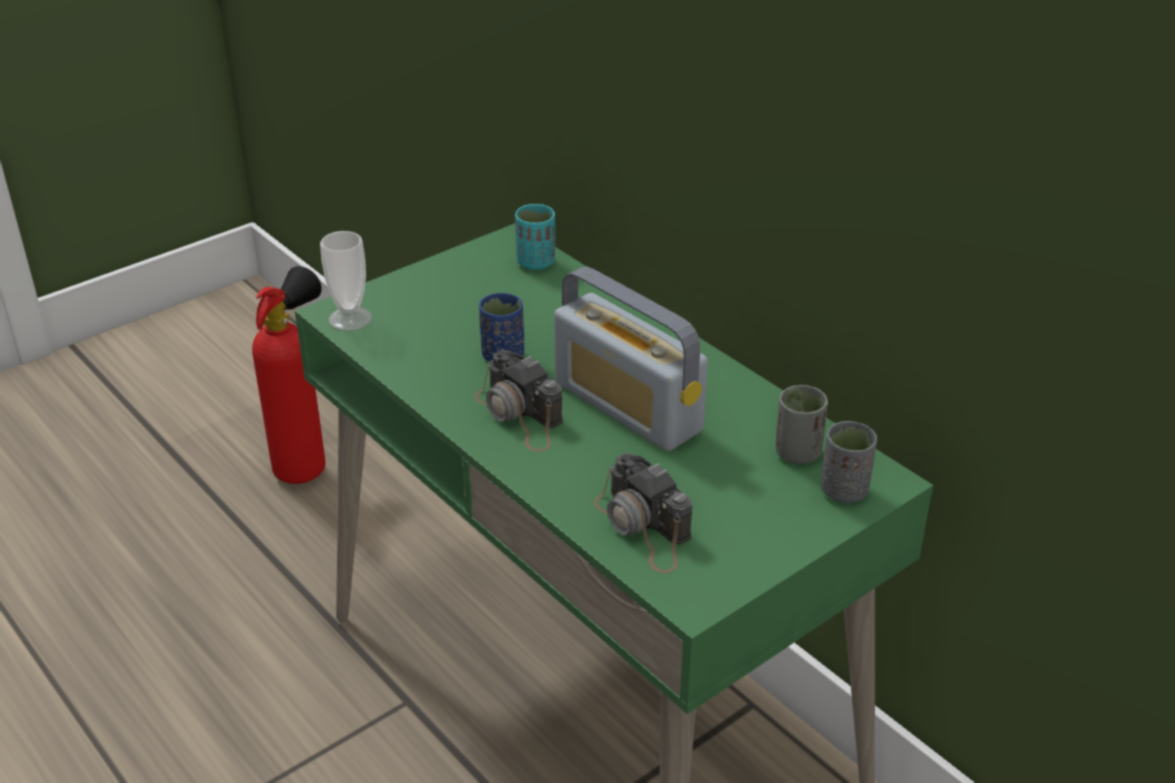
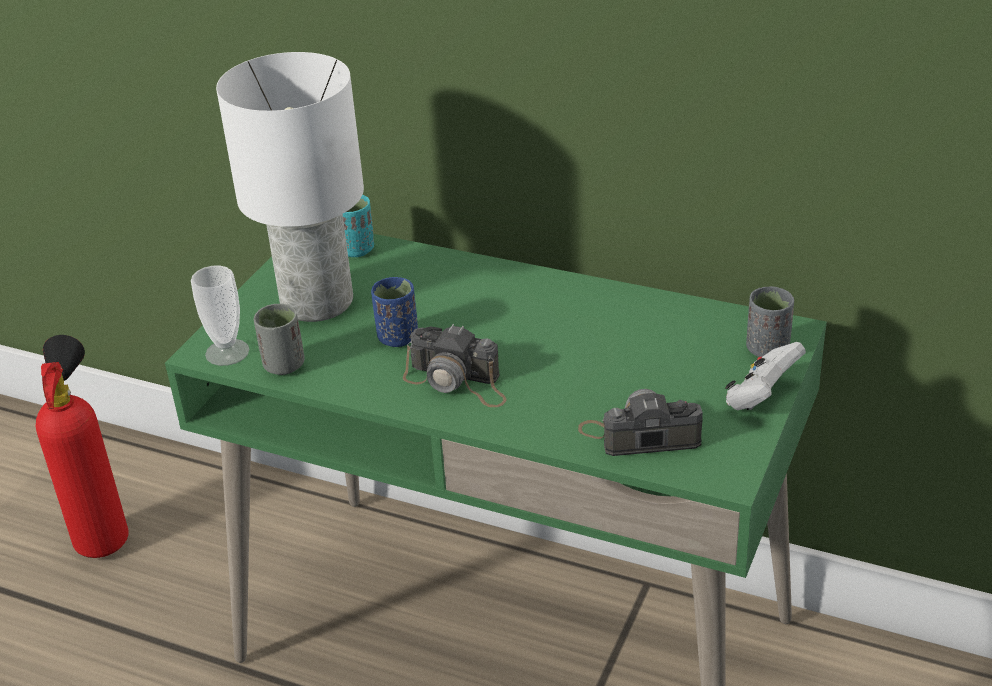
camera: 25 degrees left, 0 degrees up
(463, 298) = (317, 300): none -> white table lamp
(628, 407) = (542, 343): radio -> none
(644, 527) = (640, 435): camera -> camera turned 150 degrees clockwise
(794, 537) = (761, 398): none -> white game controller
(797, 453) = (707, 333): grey cup -> grey cup (284, 365)

